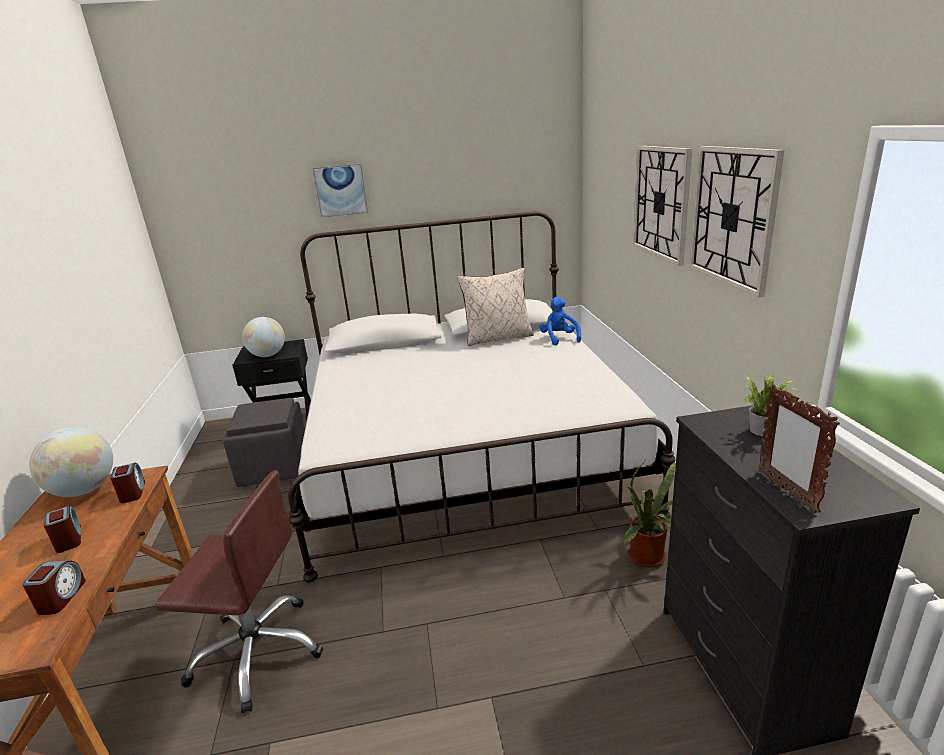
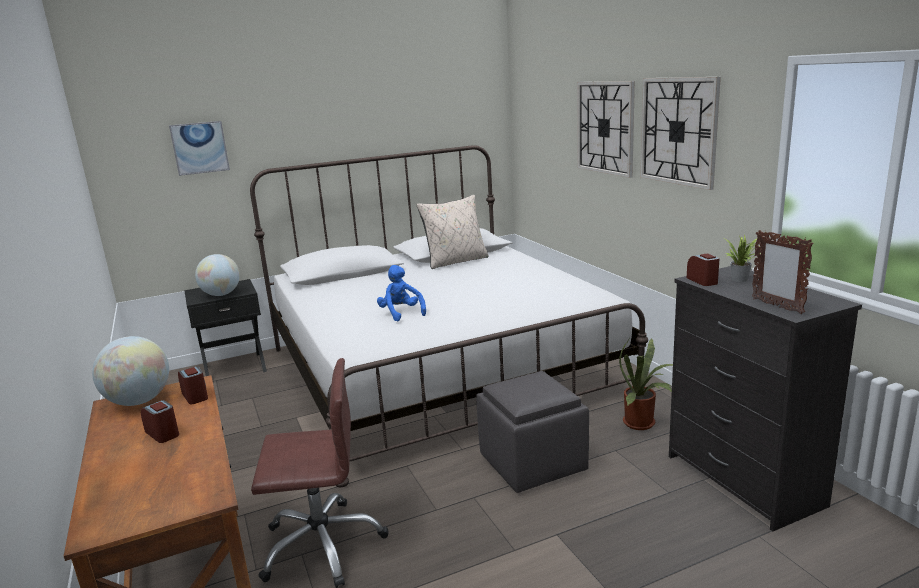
camera: 15 degrees left, 5 degrees down
(61, 597) = (200, 467): alarm clock -> alarm clock (702, 281)
(275, 467) = (247, 405): grey ottoman -> grey ottoman (532, 462)
(341, 190) = (290, 126): picture -> picture (199, 148)
(559, 339) = (514, 258): blue plush toy -> blue plush toy (401, 313)

